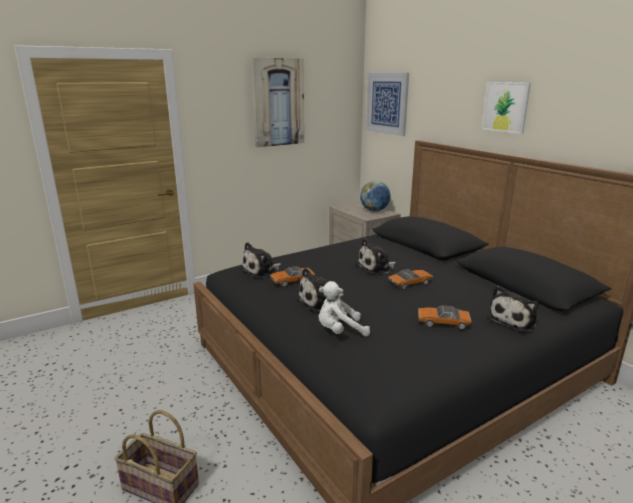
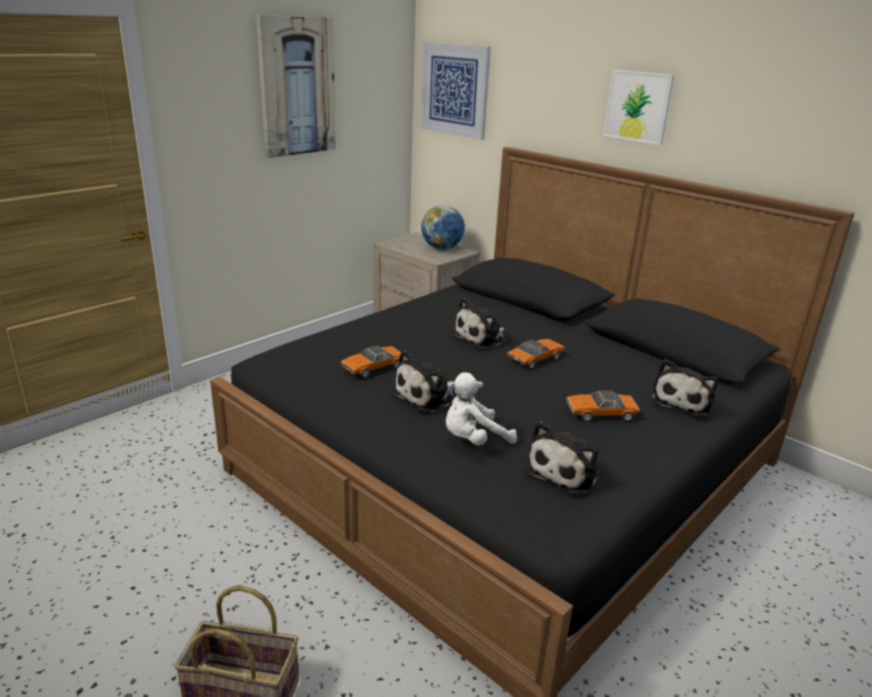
camera: 15 degrees left, 5 degrees up
(262, 270) = (319, 354): plush toy -> plush toy (565, 472)

